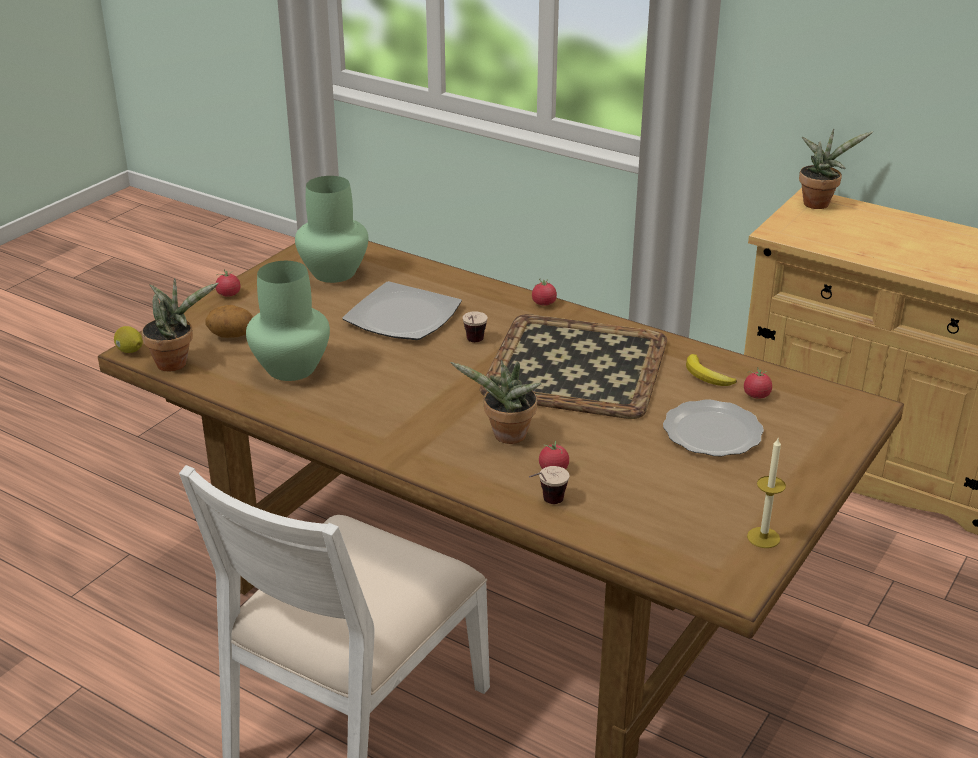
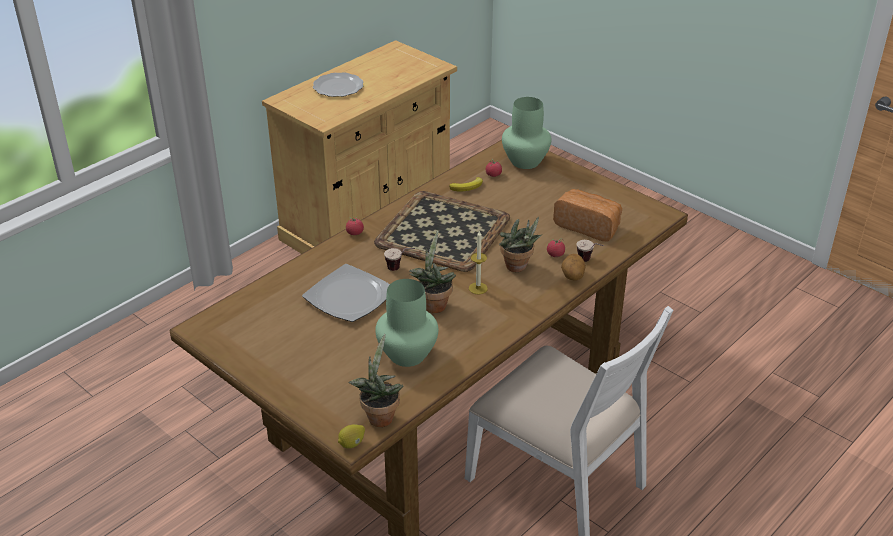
camera: 80 degrees left, 5 degrees up
(229, 294) = (274, 386): tomato -> none
(231, 335) = (346, 385): potato -> potato (572, 277)
(333, 272) = (261, 326): green vase -> green vase (524, 161)
(651, 499) = (588, 226): none -> bread
(713, 432) = (527, 195): plate -> plate (338, 87)
(763, 537) = (625, 198): candle -> candle (478, 288)
(819, 203) = (290, 99): potted plant -> potted plant (433, 304)

